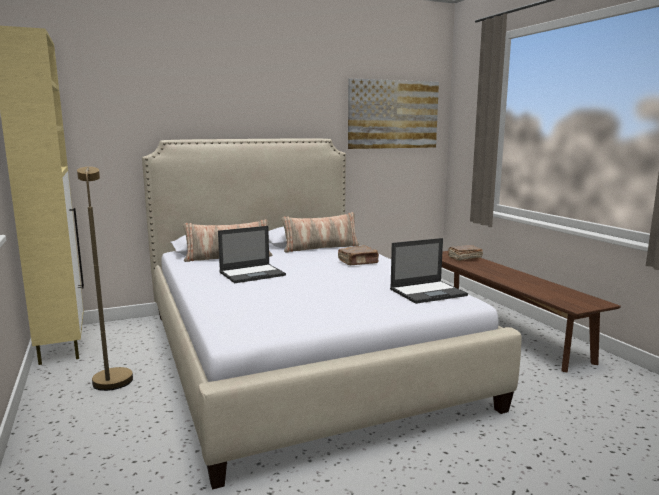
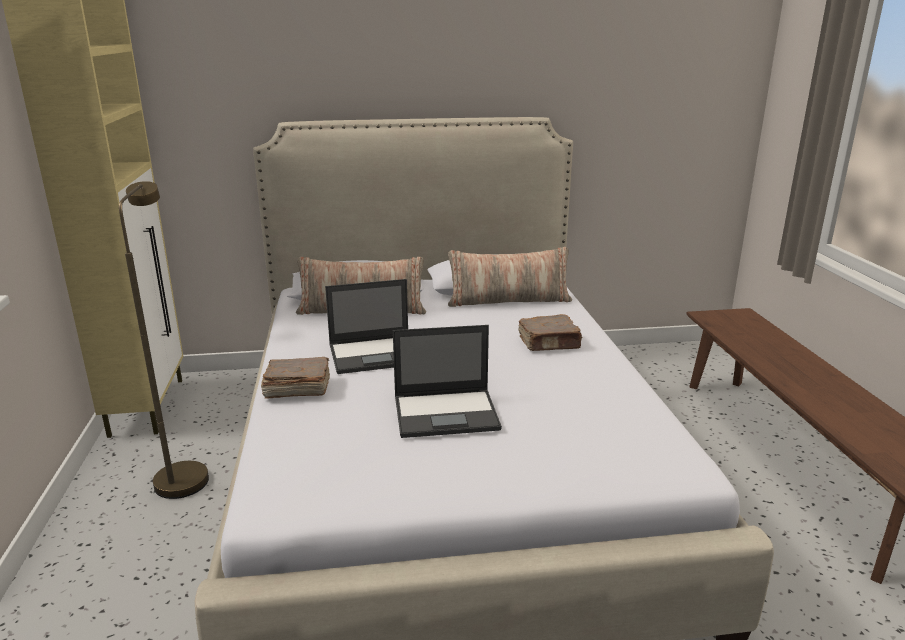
camera: 15 degrees right, 10 degrees up
(393, 114) = (665, 73): picture -> none
(428, 292) = (629, 437): laptop -> laptop (447, 413)
(464, 258) = (752, 331): brown book -> brown book (296, 389)

